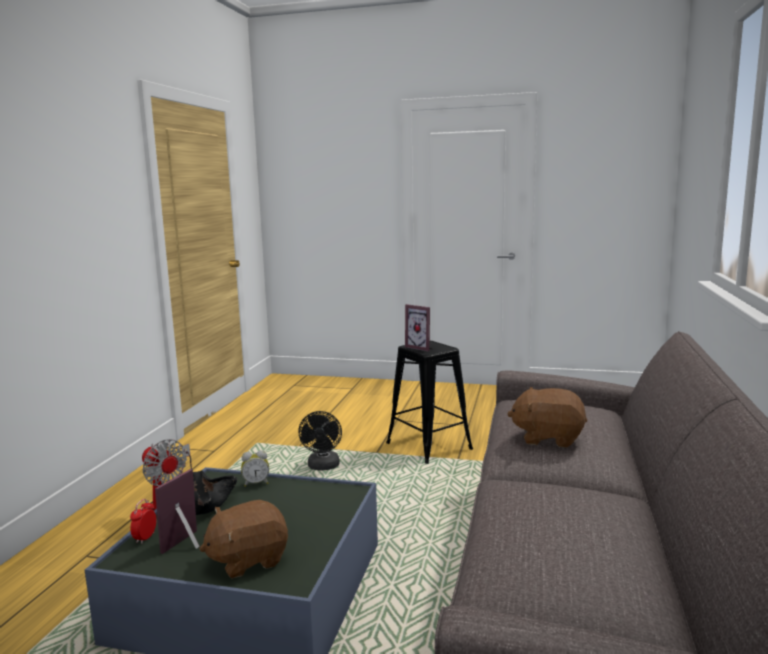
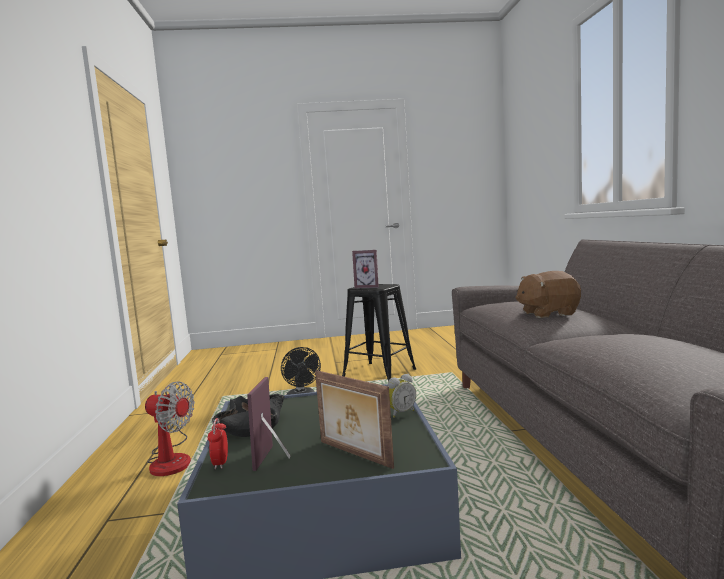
camera: 20 degrees left, 5 degrees down
(248, 559) = (353, 454): brown plush toy -> picture frame
(256, 483) = (291, 403): alarm clock -> alarm clock (400, 413)

